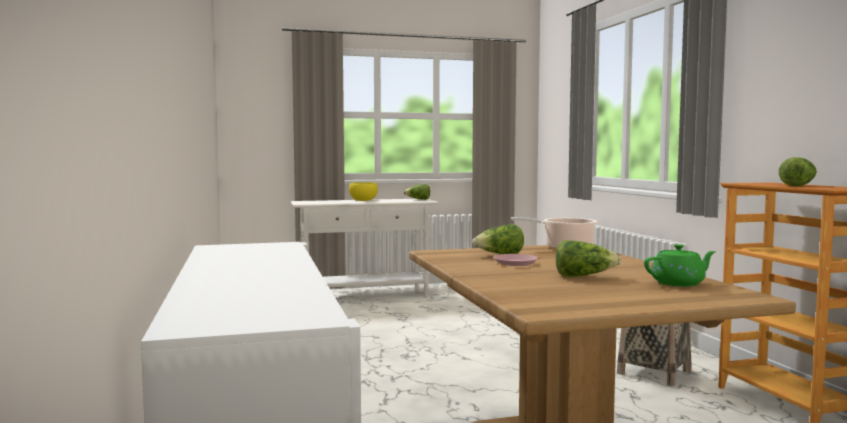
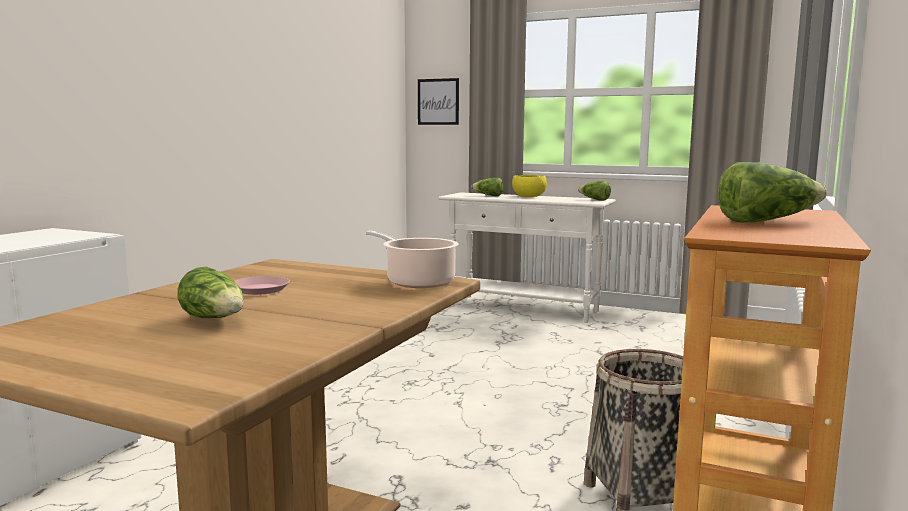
camera: 40 degrees right, 5 degrees up
(254, 119) = (438, 101): none -> picture
(499, 255) = (306, 277): lettuce -> lettuce (488, 196)
(679, 283) = (235, 355): green teapot -> none

